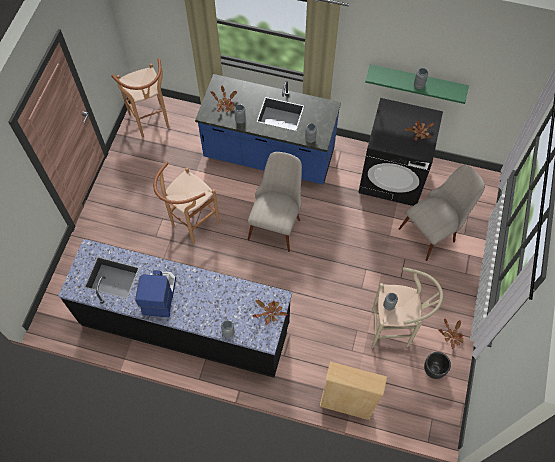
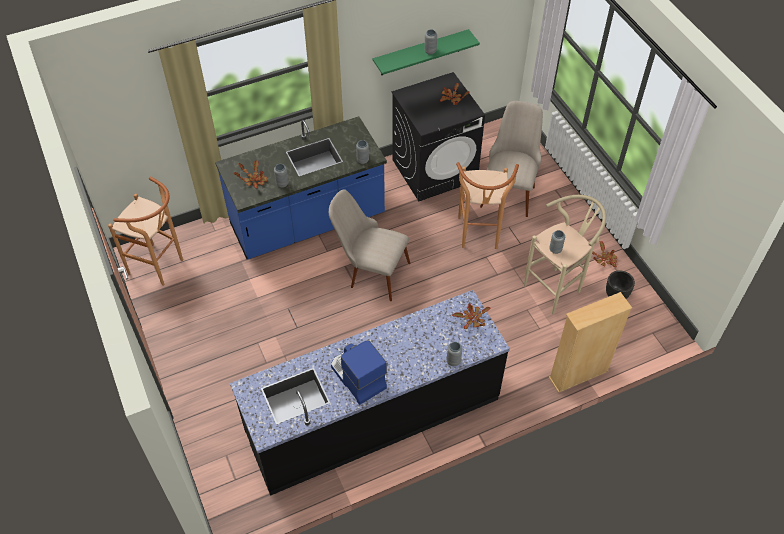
camera: 40 degrees left, 10 degrees down
(191, 226) = (293, 329): brown stool -> brown stool (479, 237)
(276, 221) = (370, 271): beige chair -> beige chair turned 45 degrees counterclockwise

